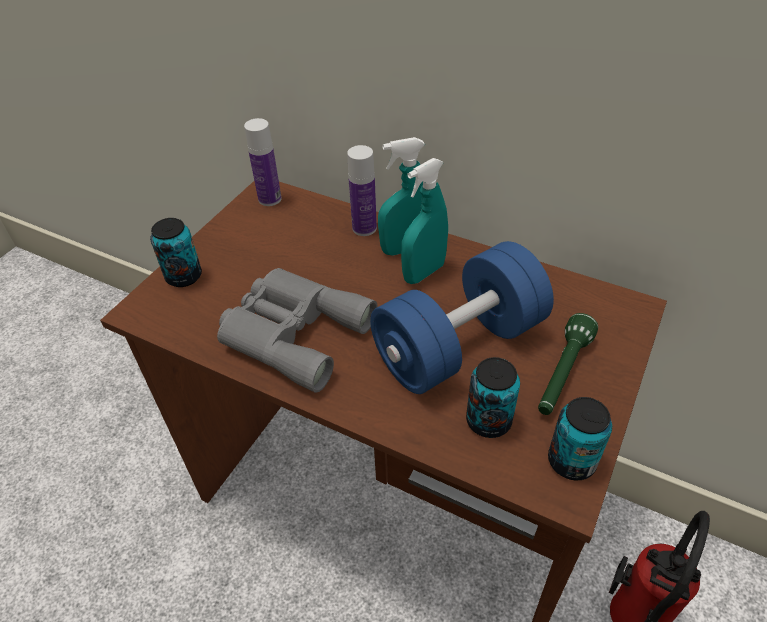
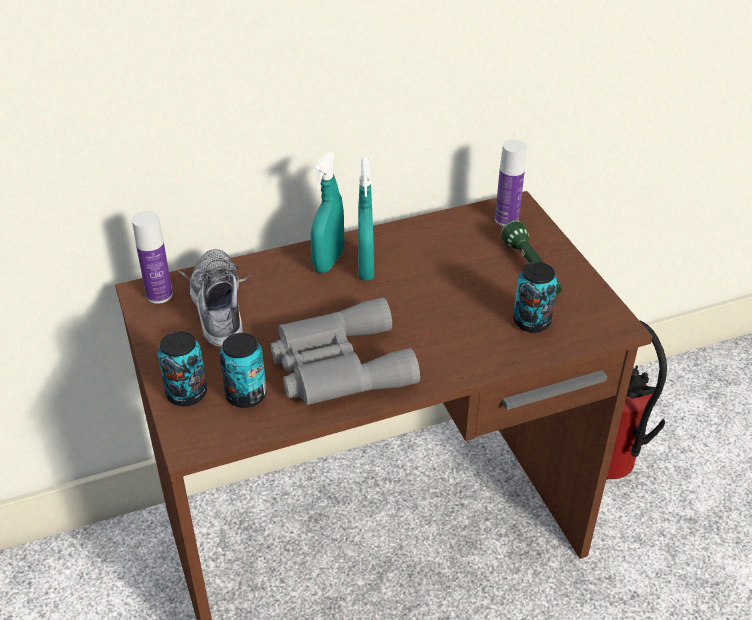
camera: 50 degrees left, 5 degrees down
(288, 231) = (218, 307): none -> shoe
(364, 228) = (275, 267): bottle -> bottle (506, 219)
(459, 345) = (455, 295): blue dumbbell -> none
(571, 461) = (597, 308): can -> can (246, 395)

